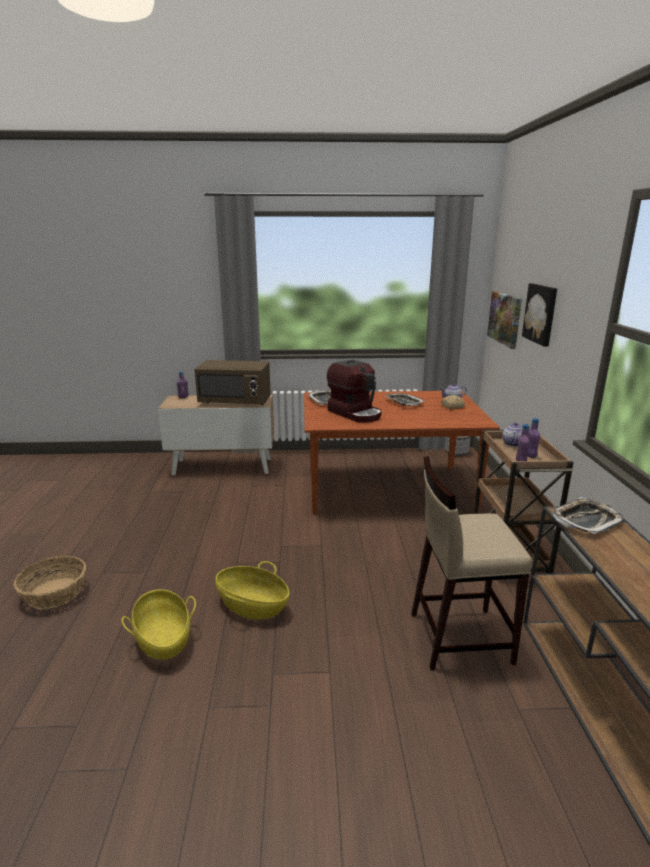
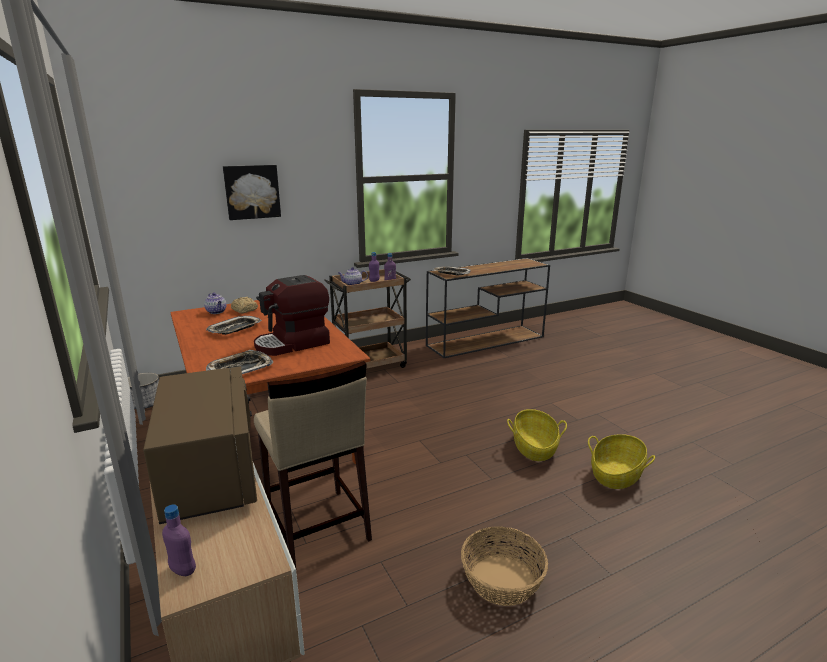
camera: 115 degrees left, 0 degrees up
(55, 593) = (678, 590): basket -> basket (501, 579)
(355, 413) = (293, 344): coffee machine -> coffee machine turned 150 degrees counterclockwise
(459, 637) = (475, 372): beige stool -> beige stool (317, 528)
(505, 318) = (159, 215): picture -> none

